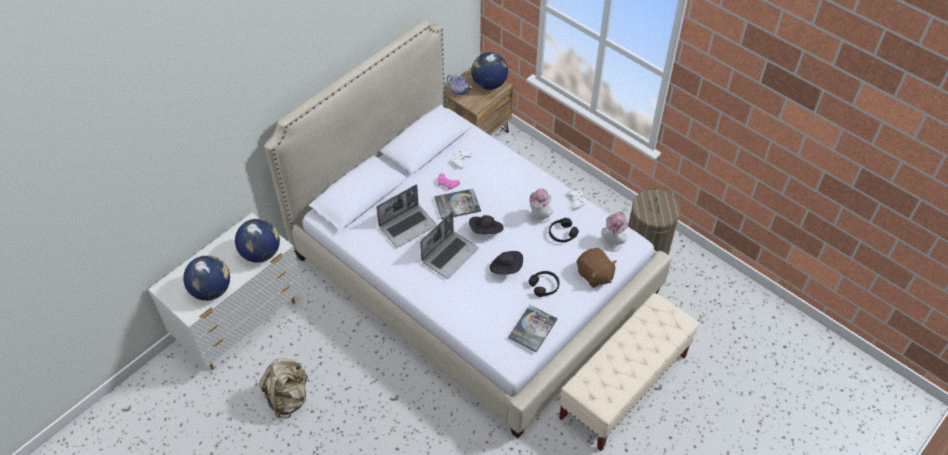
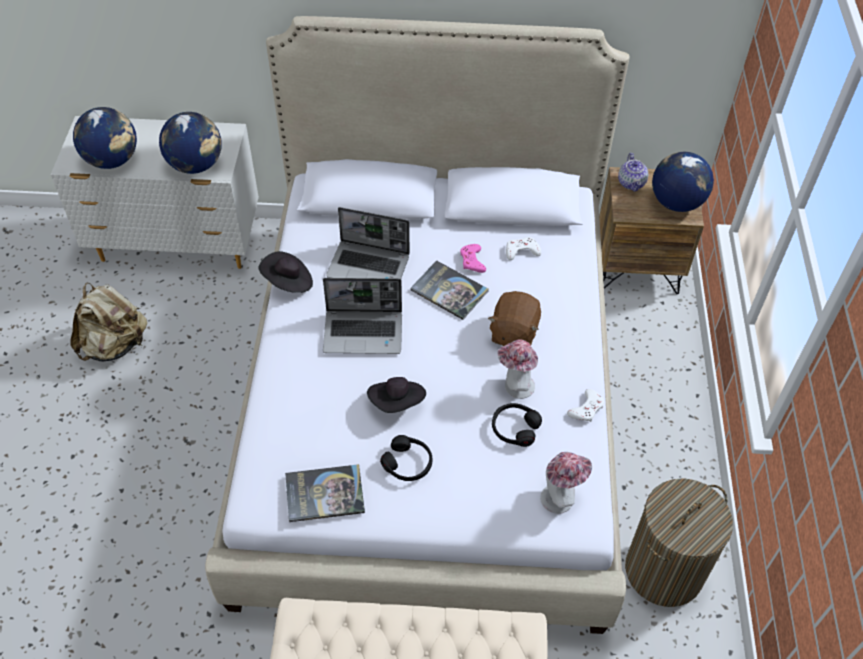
camera: 50 degrees right, 0 degrees up
(486, 231) = (437, 345): black hat -> black hat (288, 282)
(594, 275) = (481, 510): brown plush toy -> brown plush toy (513, 333)

